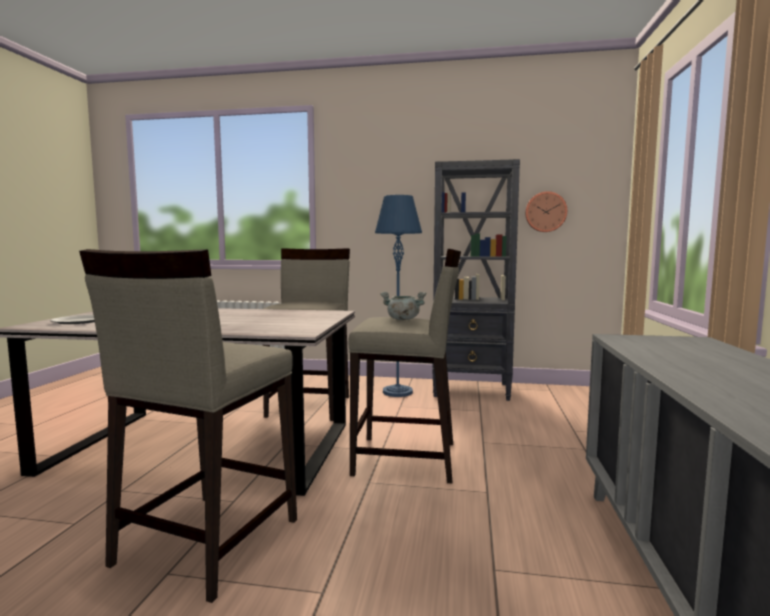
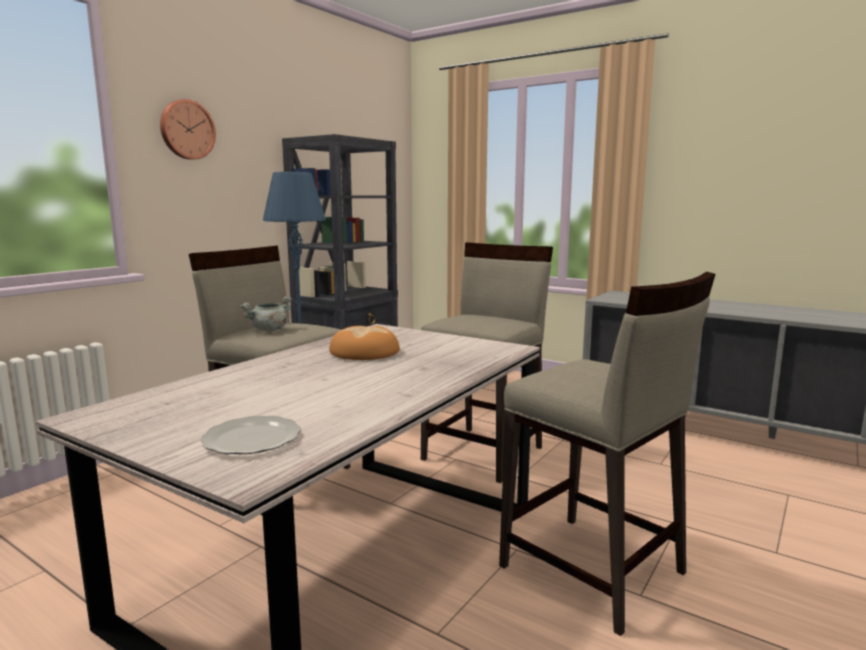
camera: 65 degrees left, 5 degrees up
(260, 316) = (365, 352): none -> bread
(402, 319) = (479, 318): grey cooking pot -> grey cooking pot (269, 330)
(545, 212) = (365, 192): wall clock -> wall clock (186, 130)

